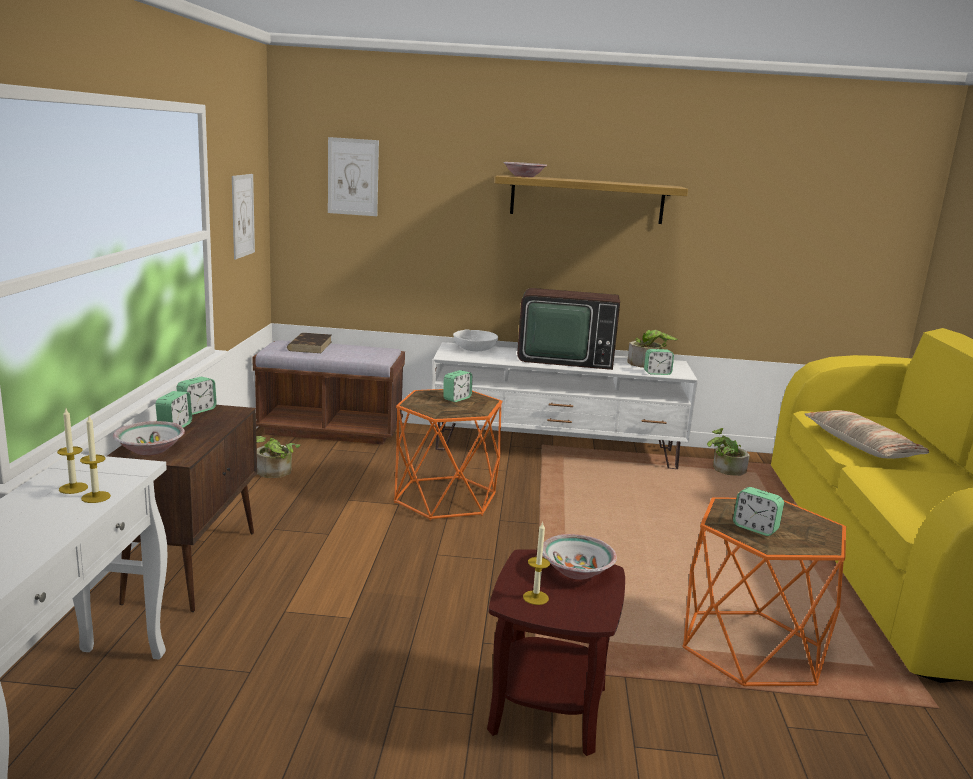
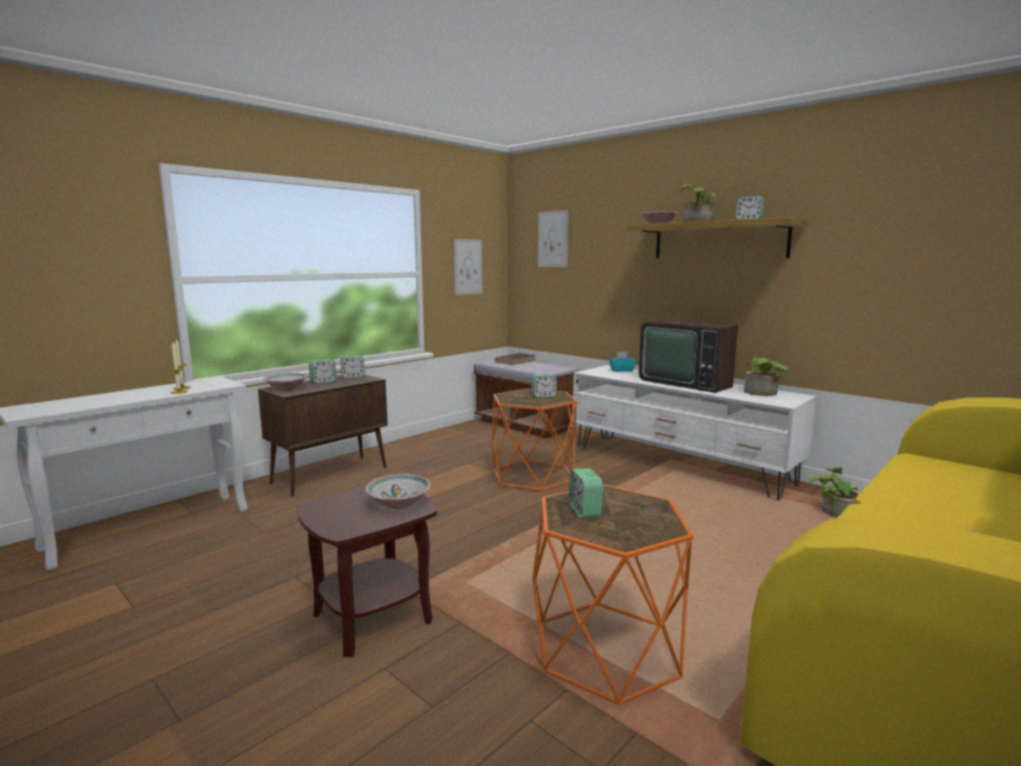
camera: 40 degrees right, 5 degrees down
(274, 473) = (451, 441): potted plant -> potted plant (698, 222)
(474, 349) = (621, 370): white bowl -> turquoise tissue box
(535, 597) = (336, 508): candle -> none
(657, 373) = (757, 399): alarm clock -> alarm clock (748, 220)
(861, 445) = (922, 491): pillow -> none

